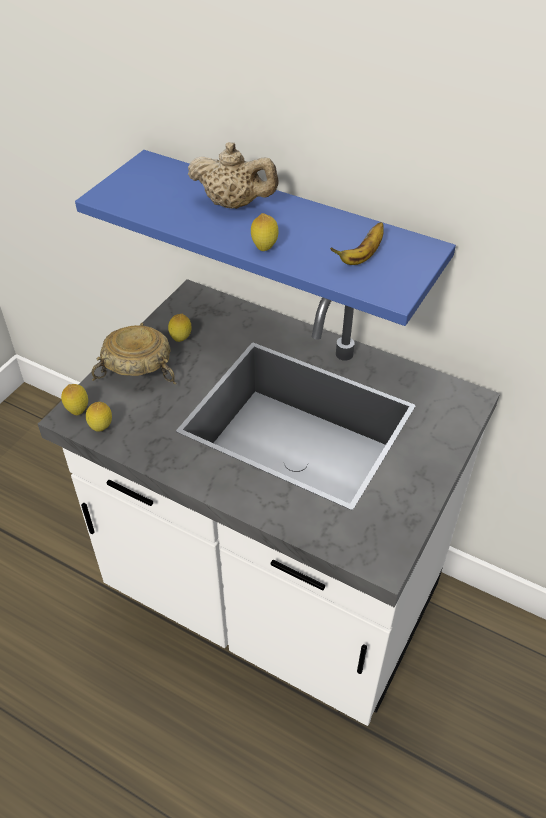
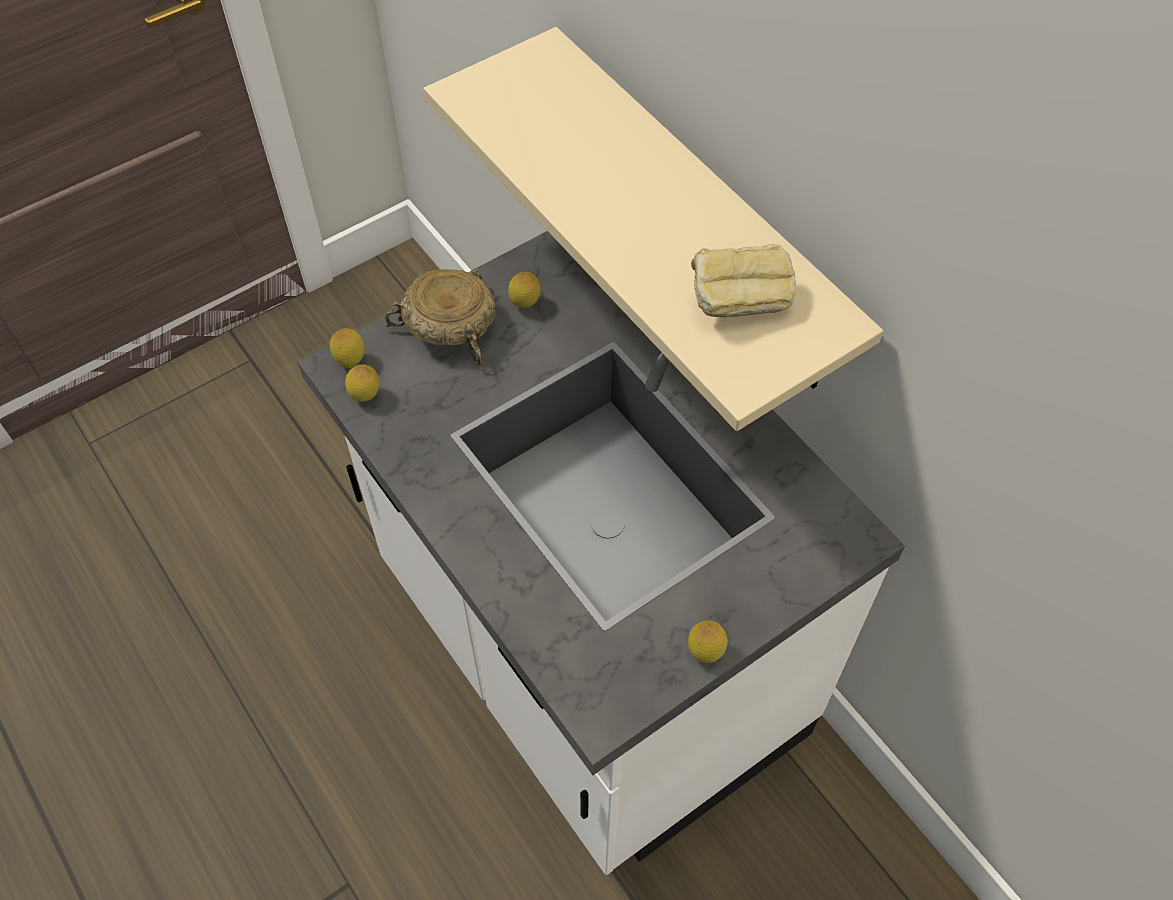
camera: 25 degrees right, 10 degrees up
(234, 204) = (620, 160): beige teapot -> none
(264, 248) = (617, 246): lemon -> lemon (705, 653)
(287, 236) = (699, 216): blue shelf -> beige shelf
(362, 256) = (738, 305): banana -> bread

